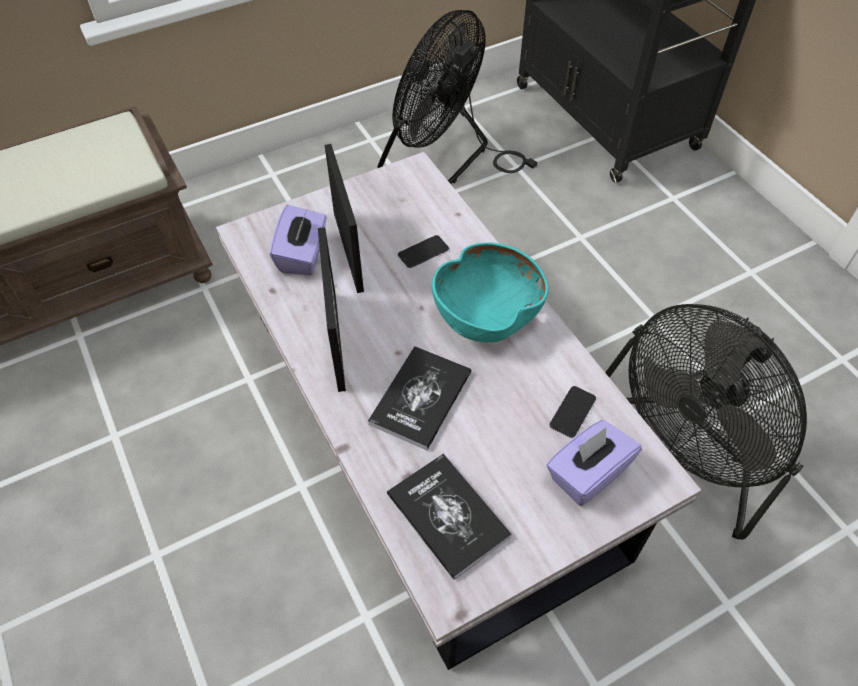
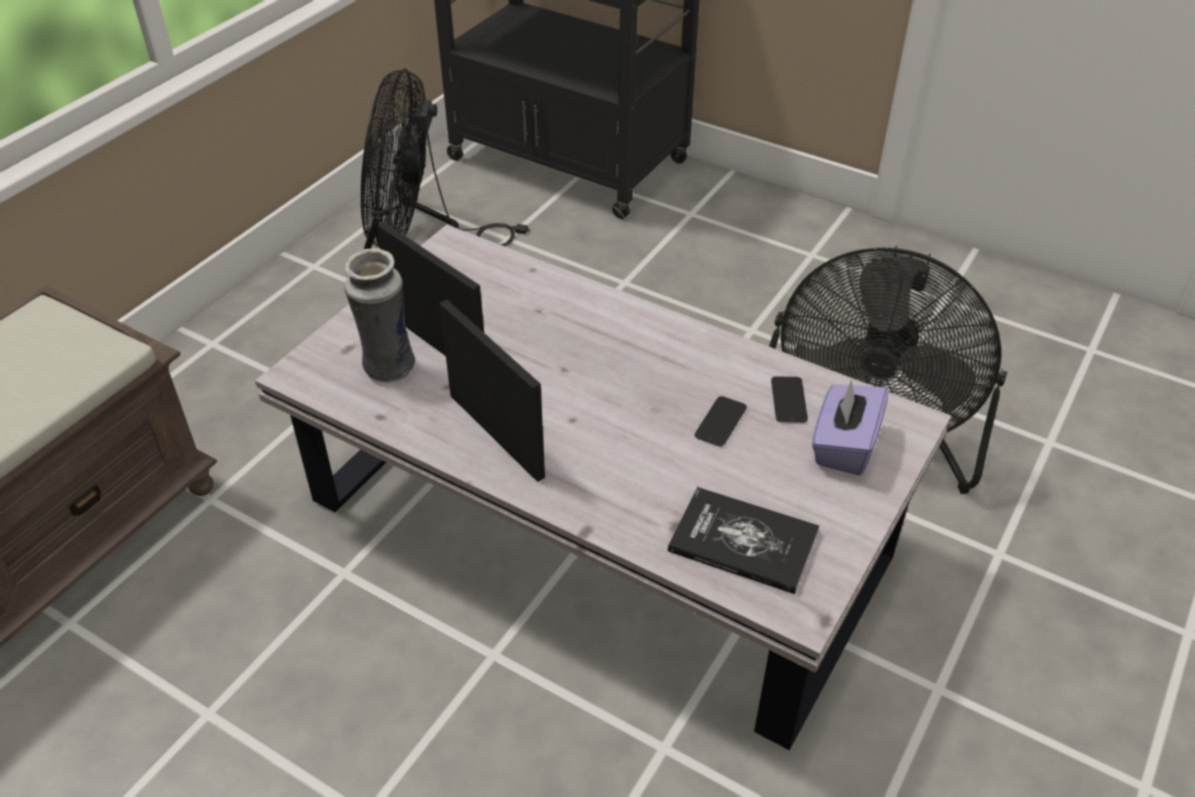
camera: 30 degrees left, 10 degrees down
(303, 255) = (388, 369): purple tissue box -> vase
(420, 398) = (630, 451): book -> none
(423, 252) = (523, 317): phone -> phone (720, 422)
(486, 315) = (637, 349): turquoise bowl -> none

